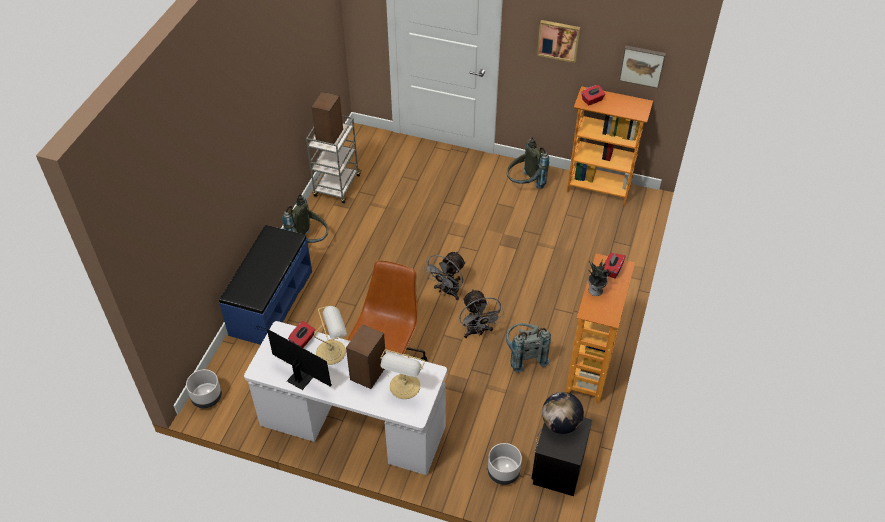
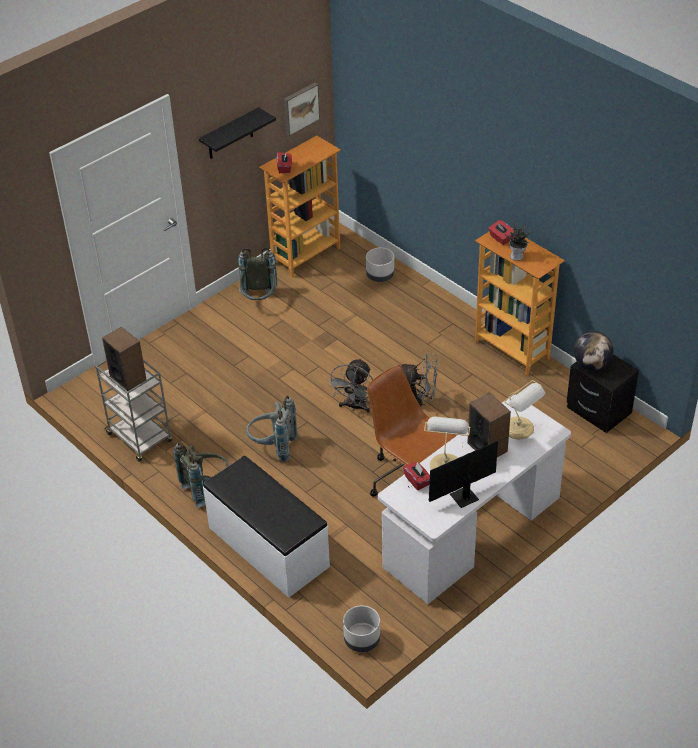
camera: 60 degrees left, 5 degrees down
(270, 302) = (267, 547): blue bench -> white bench
(447, 292) = (355, 407): grey fan -> grey fan turned 45 degrees clockwise
(503, 472) = (583, 447): grey planter -> grey planter (380, 276)
(524, 355) = (467, 384): grey backpack -> grey backpack (273, 447)
(558, 40) = (230, 134): picture -> black shelf

